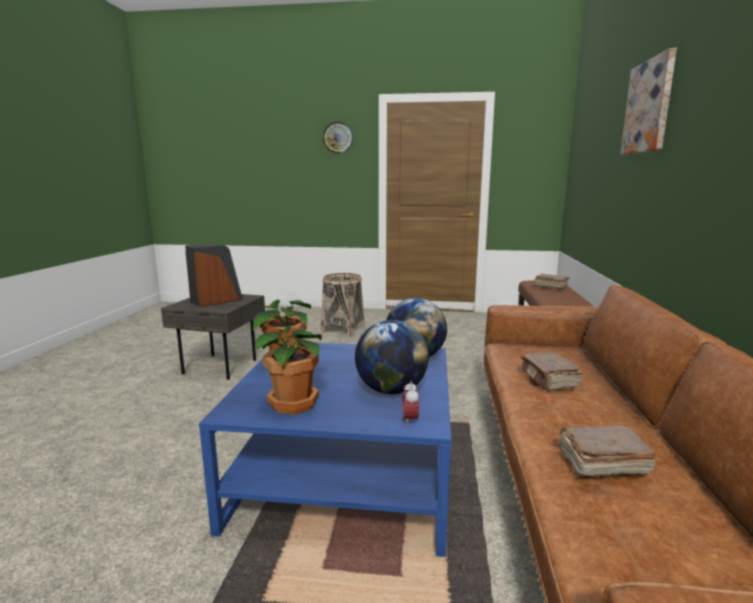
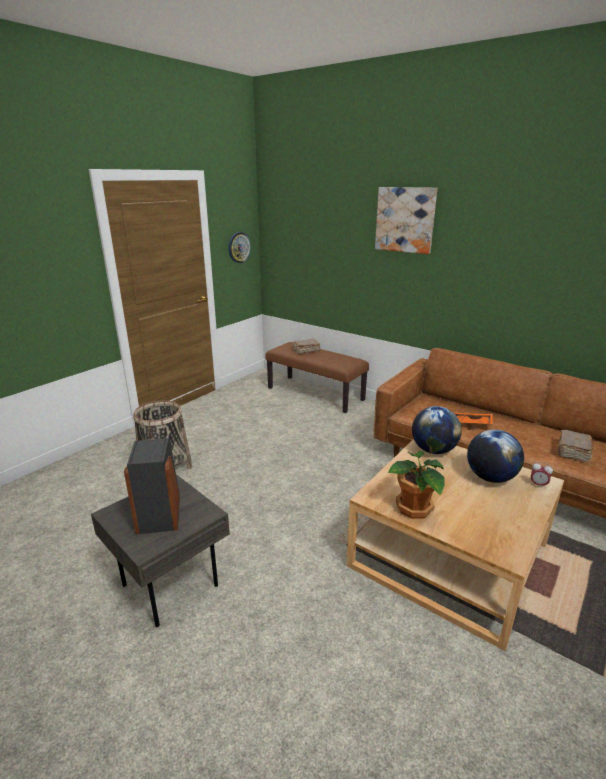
camera: 60 degrees left, 10 degrees up
(295, 403) = (501, 522): potted plant -> none
(338, 137) = (46, 230): wall clock -> wall clock (239, 247)
(346, 473) = (449, 554): blue coffee table -> beige coffee table
(549, 380) = (471, 423): brown book -> orange tray

